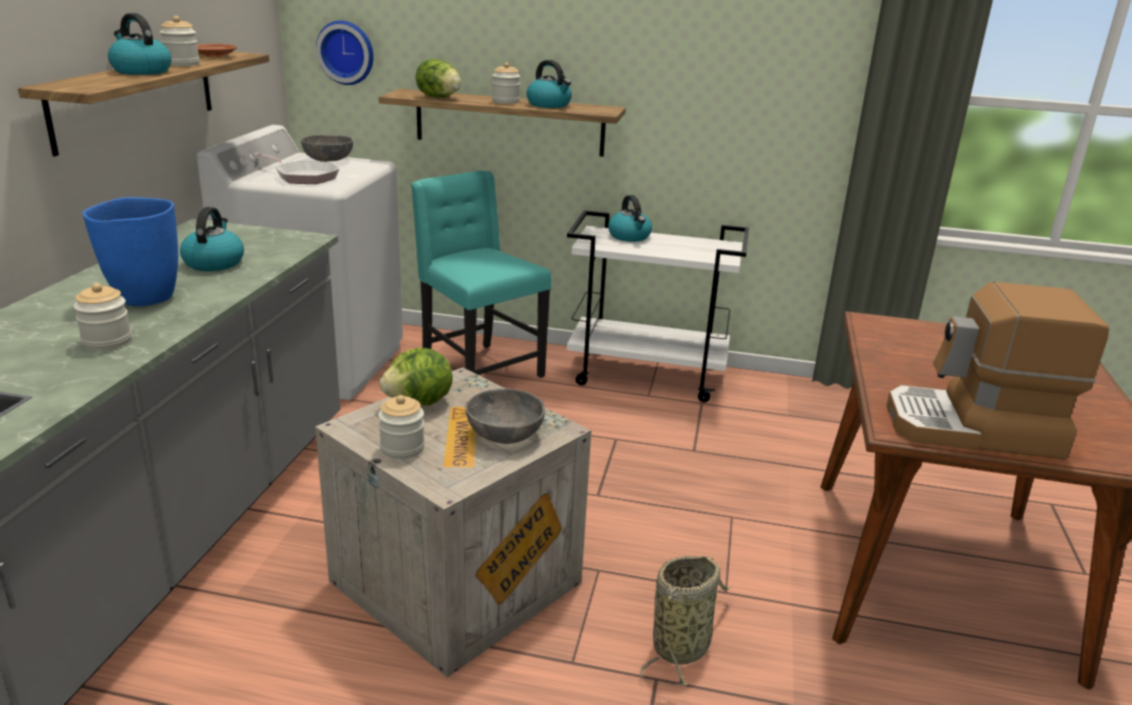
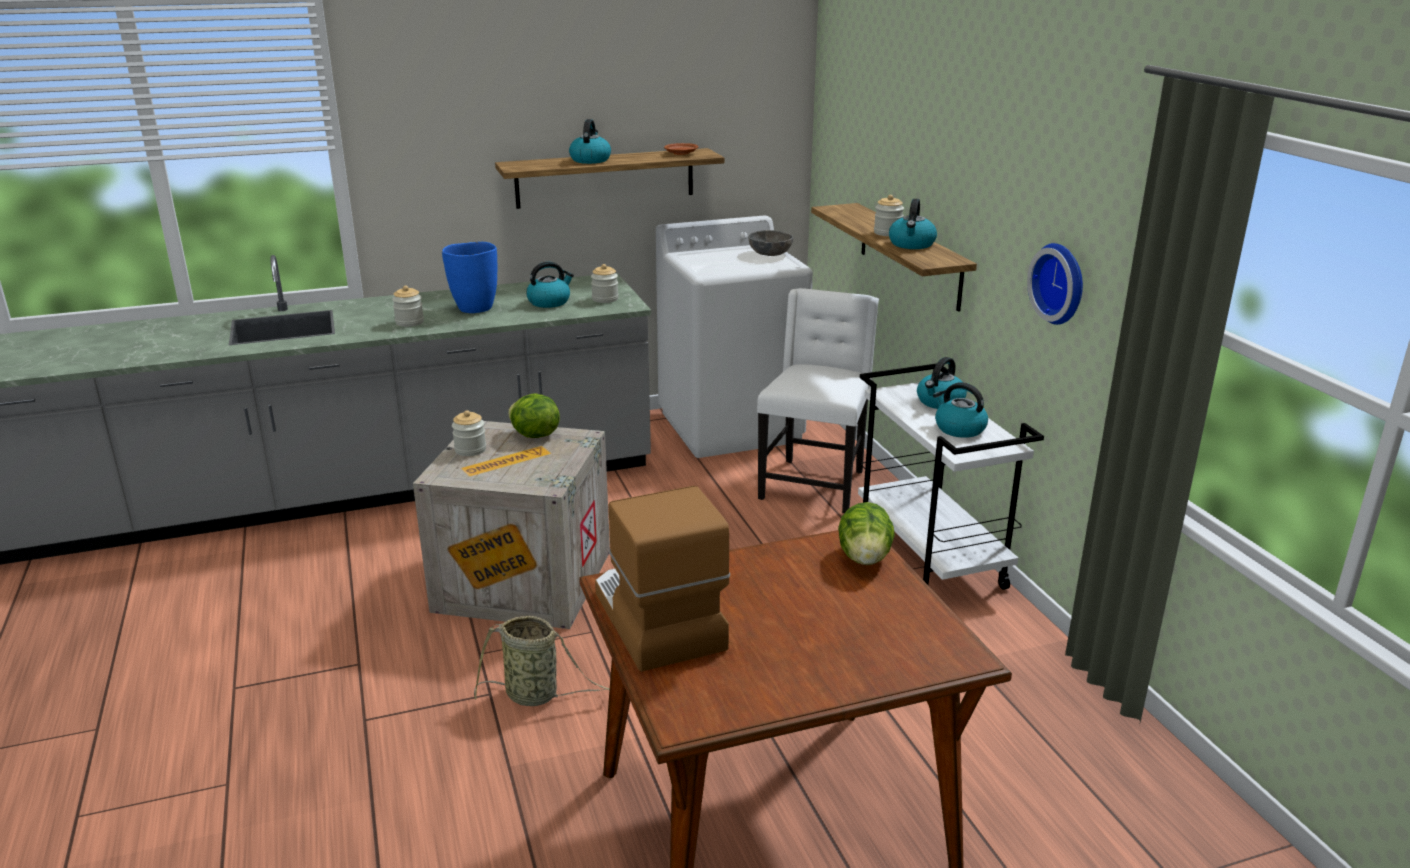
camera: 60 degrees right, 0 degrees up
(182, 64) = (634, 158): jar -> jar (605, 299)
(303, 176) = (714, 261): frying pan -> none
(347, 52) = (837, 162): wall clock -> wall clock (1061, 283)
(439, 97) = (850, 217): lettuce -> lettuce (864, 558)
(479, 370) = (814, 484): turquoise chair -> white chair
(504, 434) = (521, 472): grey bowl -> none
(683, 246) = (959, 428): none -> kettle

